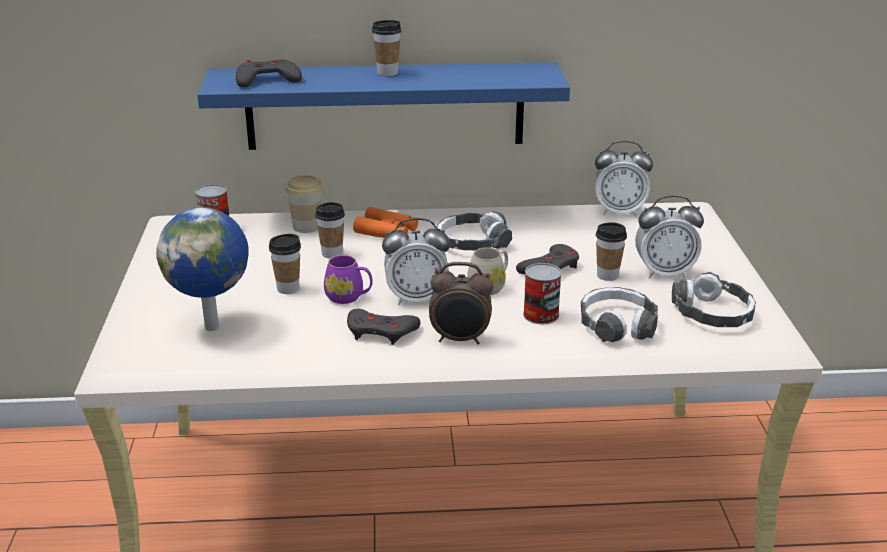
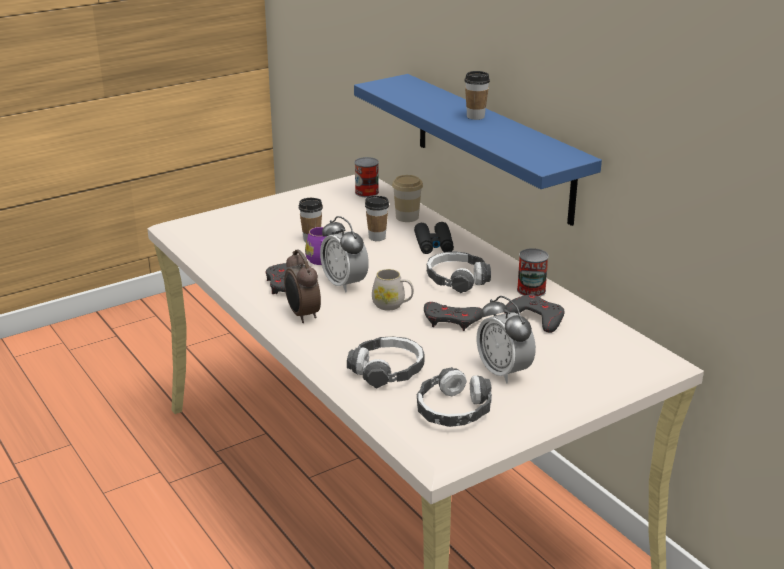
camera: 60 degrees right, 0 degrees up
(214, 326) = (241, 234): globe -> none
(267, 80) = (406, 92): grey game controller -> grey game controller (536, 318)
(386, 232) = (434, 244): orange binoculars -> black binoculars
(541, 315) = (370, 335): can -> can (531, 290)
(607, 275) = (467, 347): cup -> none
(619, 212) = (600, 325): alarm clock -> none

